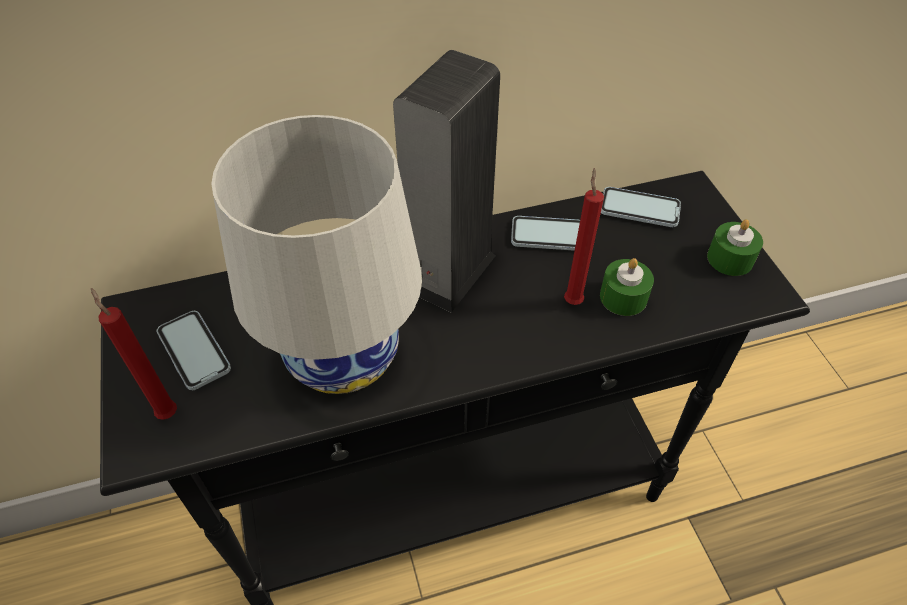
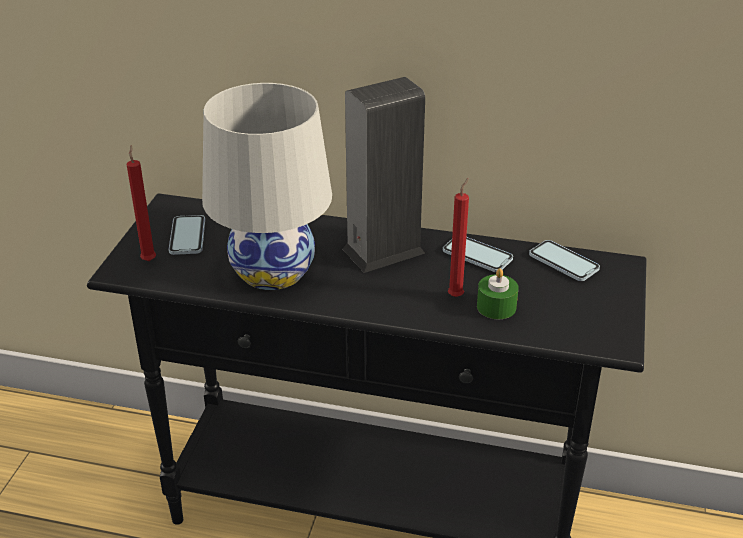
camera: 30 degrees right, 15 degrees down
(730, 259) = (606, 314): green candle -> none

